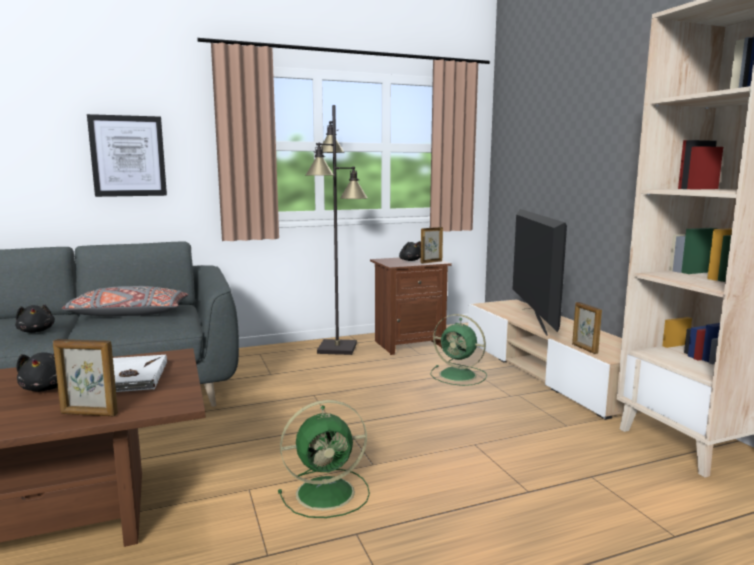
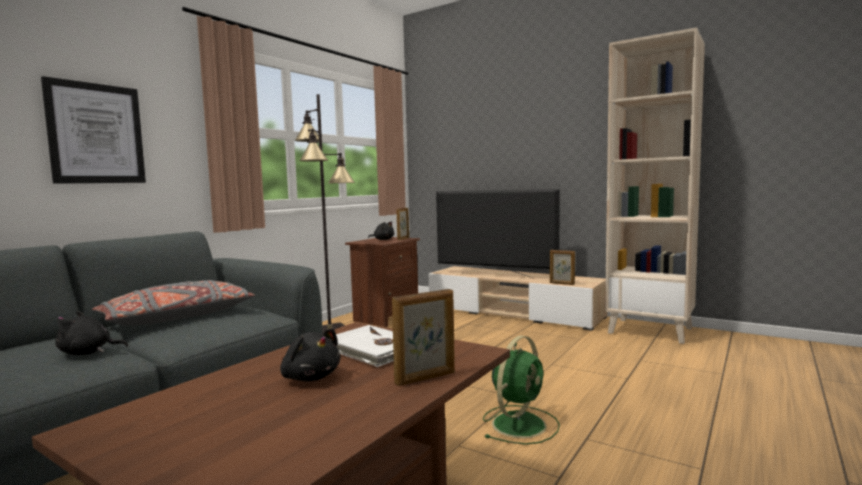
camera: 35 degrees left, 5 degrees down
(36, 331) = (88, 353): black plush toy -> black plush toy turned 150 degrees clockwise
(459, 375) = (462, 328): green fan -> none
(531, 321) = (495, 275): television -> television turned 150 degrees clockwise

